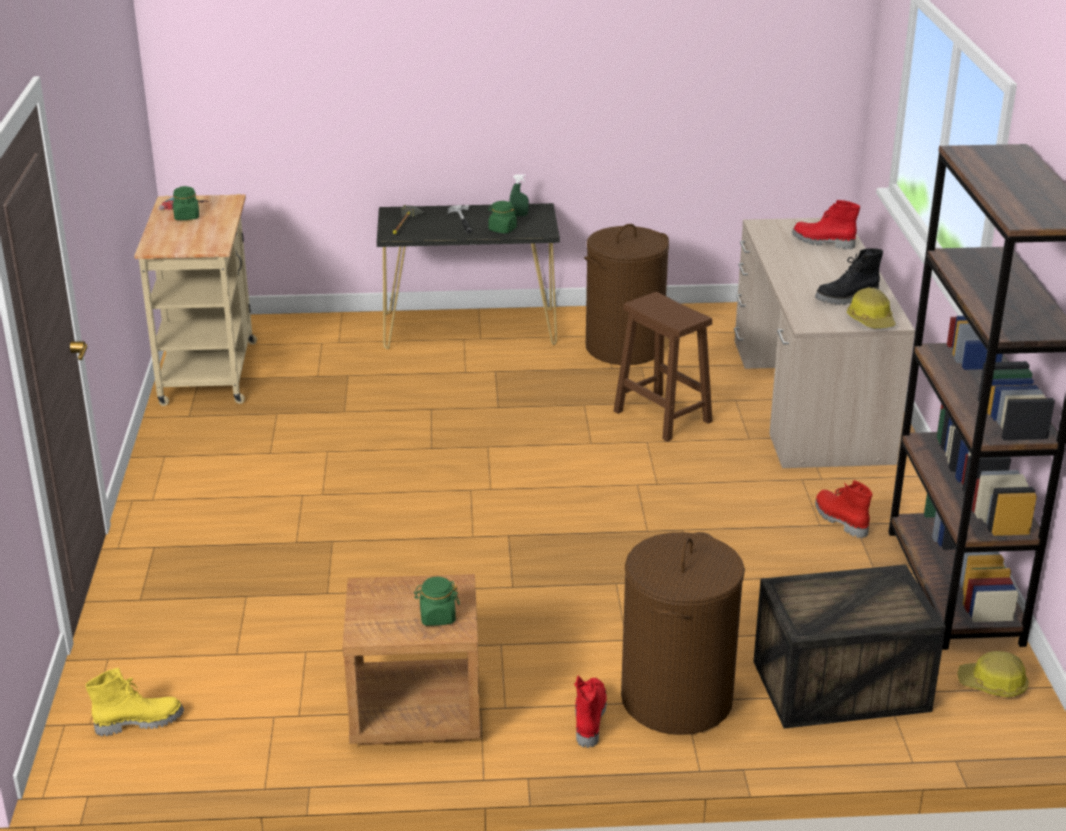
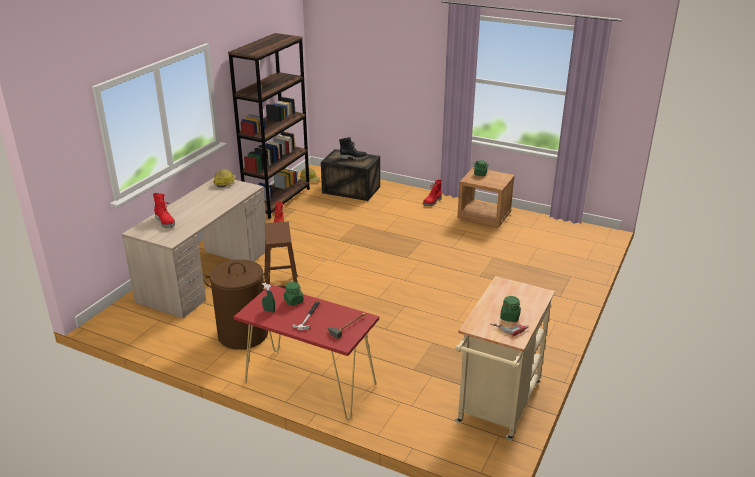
camera: 150 degrees left, 0 degrees up
(139, 722) = (577, 237): yellow boot -> none
(470, 328) = (309, 383): black console table -> red console table
(677, 699) = (402, 199): brown laundry basket -> none
(847, 299) = (215, 193): black boot -> black boot (354, 158)

